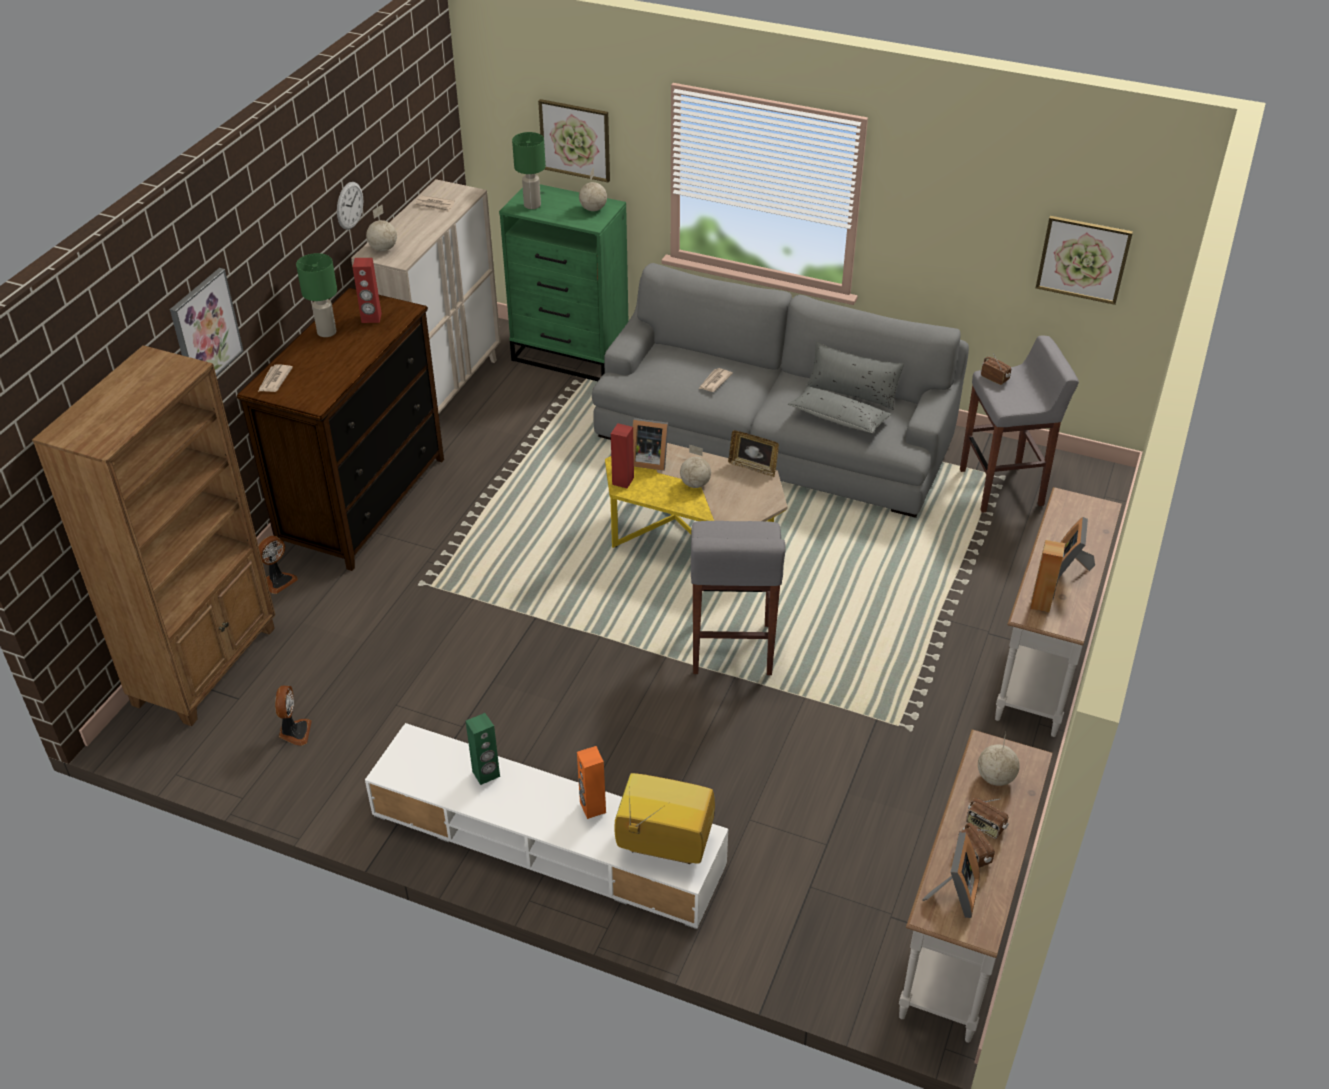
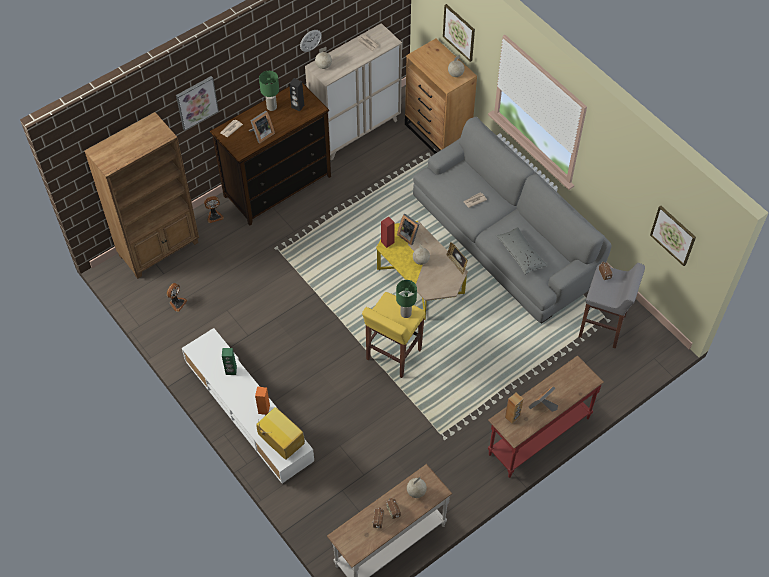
camera: 30 degrees right, 15 degrees up
(371, 318) = (297, 106): red speaker -> black speaker
(532, 205) = (426, 58): green table lamp -> green table lamp (406, 314)
(571, 356) = (437, 134): green dresser -> brown dresser
(731, 650) = (393, 355): grey stool -> yellow stool
(852, 392) = (541, 240): grey pillow -> none
(954, 895) = (355, 533): picture frame -> picture frame (261, 134)
(1042, 659) = (538, 435): white console table -> red console table

